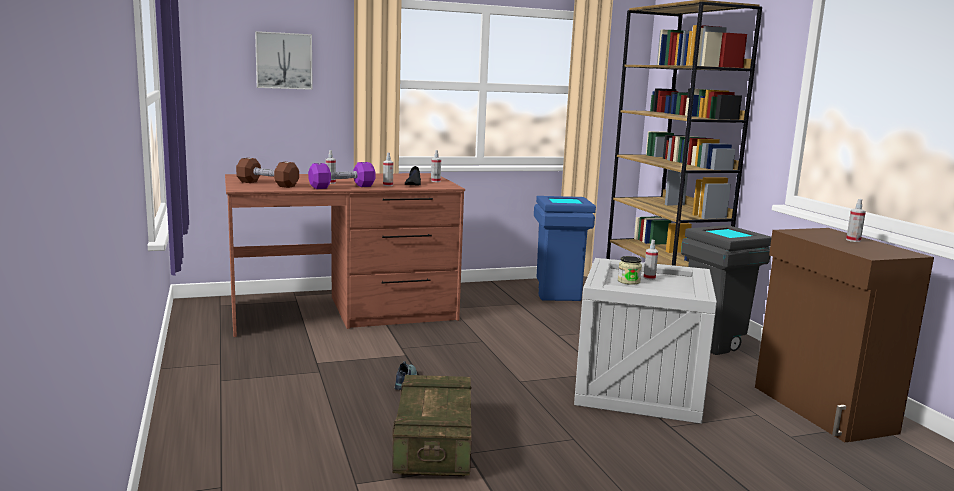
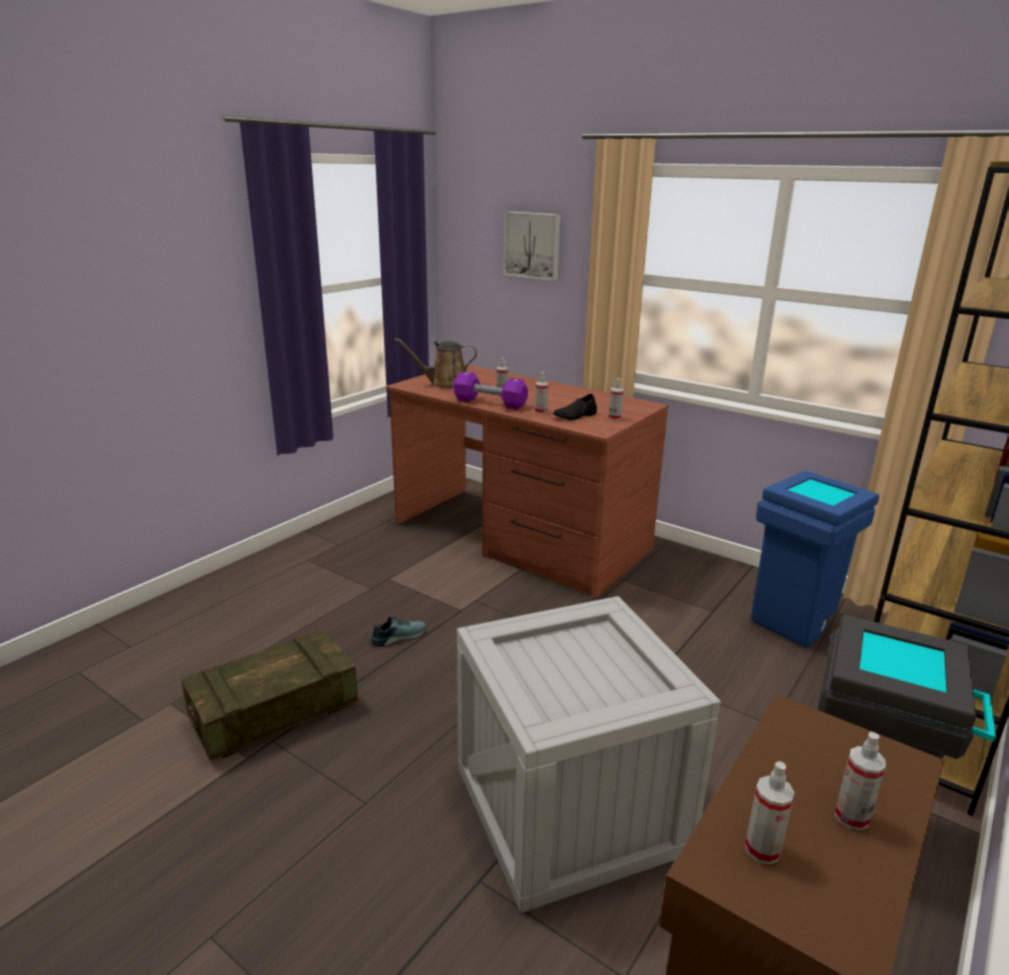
camera: 55 degrees right, 10 degrees up
(267, 184) = (444, 384): brown dumbbell -> brown watering can
(628, 281) = (560, 651): jar -> none
(649, 278) = (605, 662): spray bottle -> spray bottle (762, 849)

